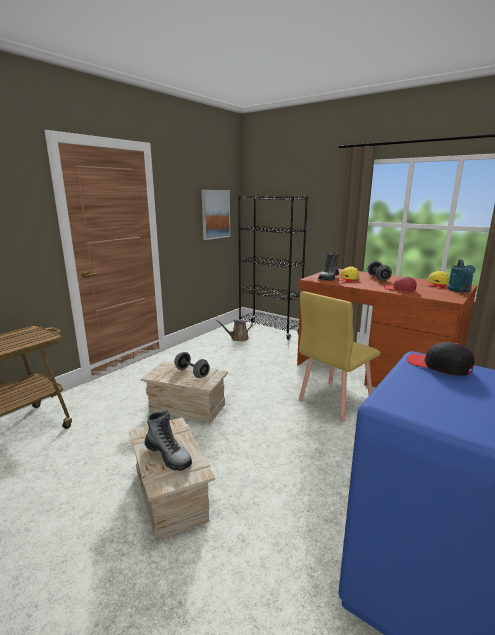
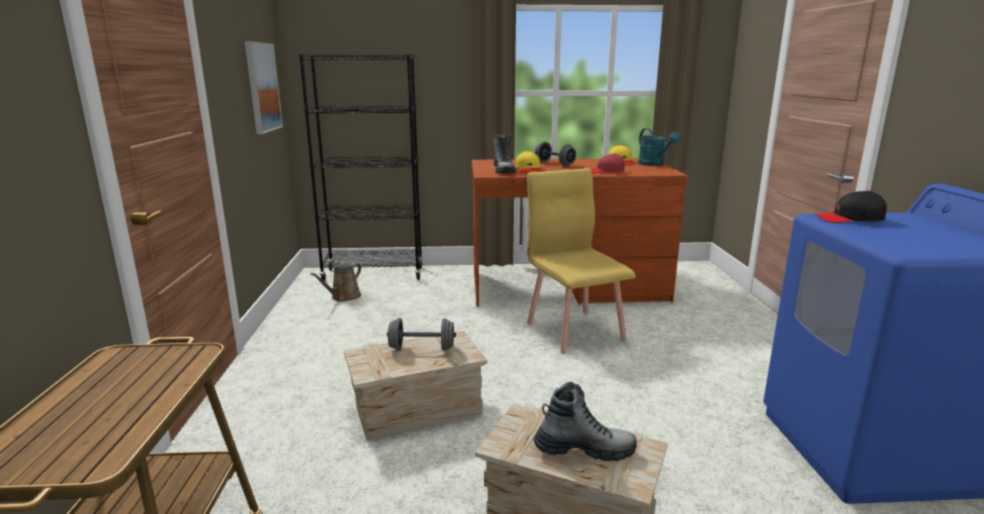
camera: 40 degrees left, 0 degrees up
(334, 400) = (575, 331): yellow chair -> yellow chair turned 150 degrees clockwise

